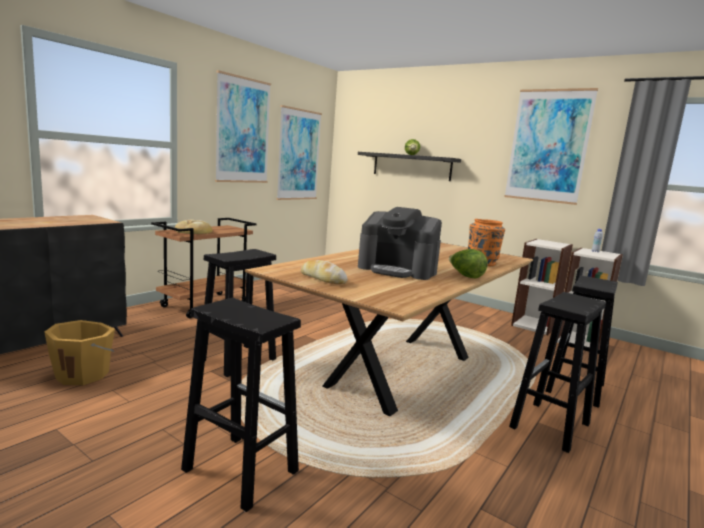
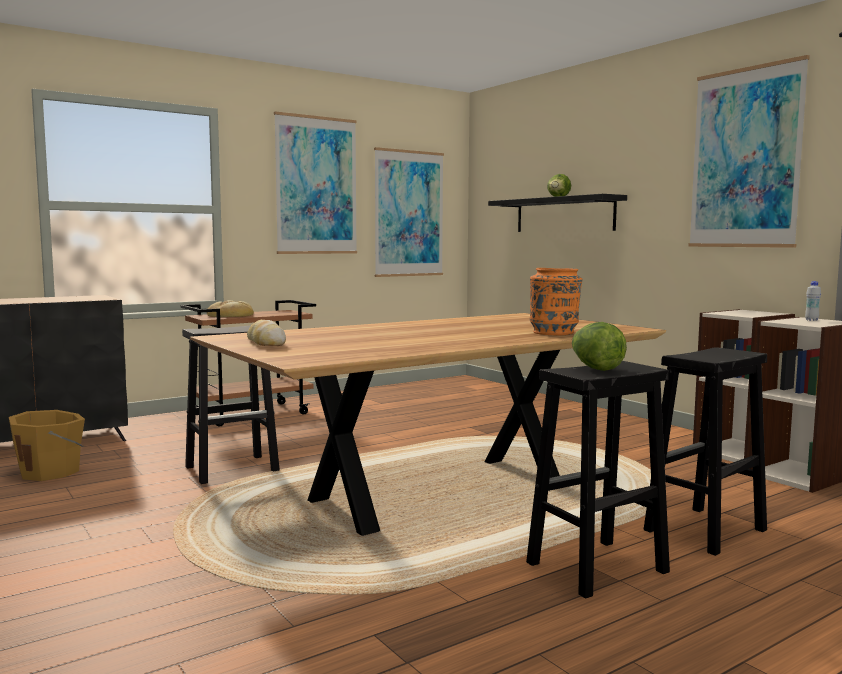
camera: 20 degrees right, 5 degrees down
(239, 470) = (123, 565): black stool -> none
(398, 270) = (395, 337): coffee machine -> none
(465, 276) = (482, 343): lettuce -> lettuce (595, 368)

